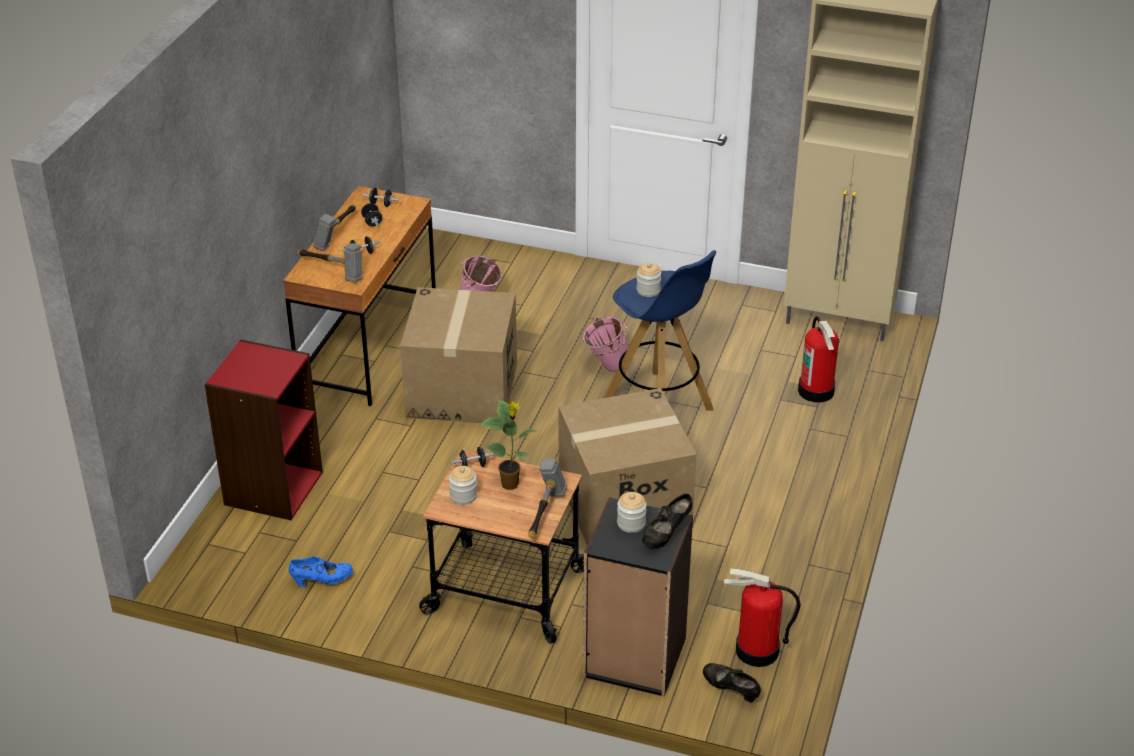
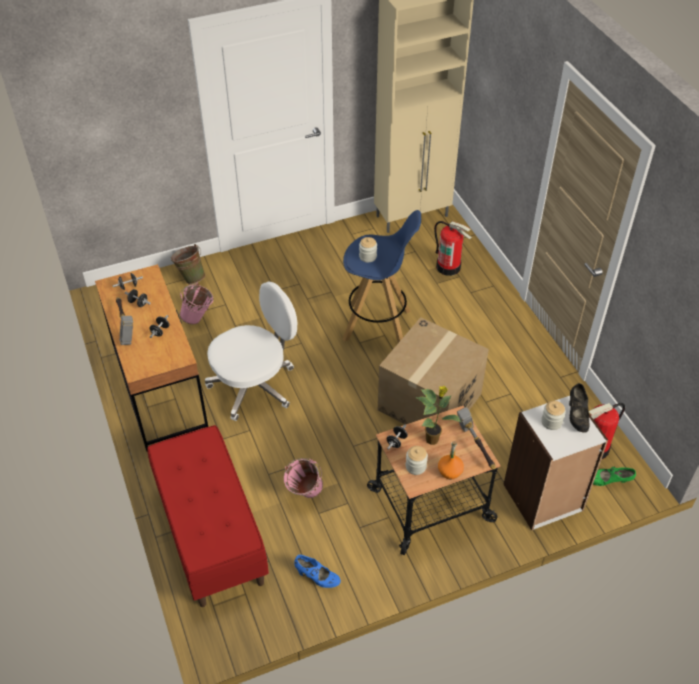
camera: 40 degrees left, 10 degrees up
(272, 488) = (210, 534): red bookcase -> red bench
(322, 581) = (317, 577): blue shoe -> blue shoe turned 75 degrees clockwise
(332, 271) = (155, 356): hammer -> none
(462, 390) = (254, 385): cardboard box -> white office chair
(491, 519) = (450, 471): none -> orange bottle
(516, 263) = (190, 277): none -> green bucket
(606, 366) = (321, 317): pink bucket -> pink bucket (304, 495)
(634, 658) = (543, 498): black bookcase -> white bookcase
(731, 690) = (609, 481): black shoe -> green shoe

